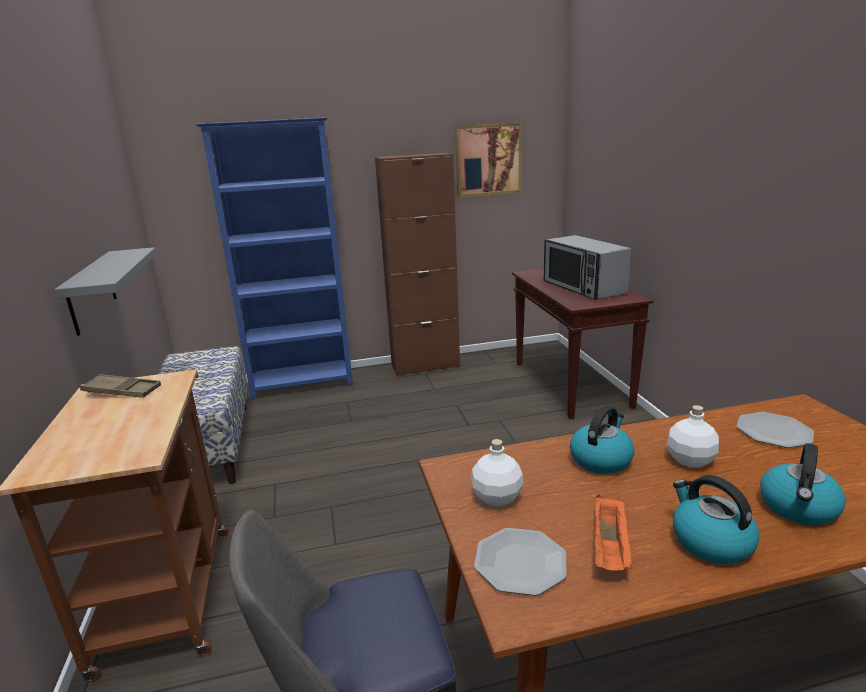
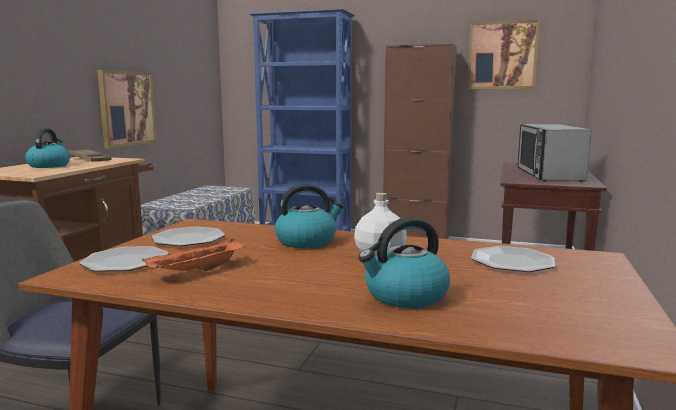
camera: 30 degrees right, 10 degrees down
(91, 291) = (126, 108): grey shelf -> picture
(497, 497) = (188, 239): white bottle -> plate
(710, 541) = (274, 288): kettle -> kettle (49, 165)

